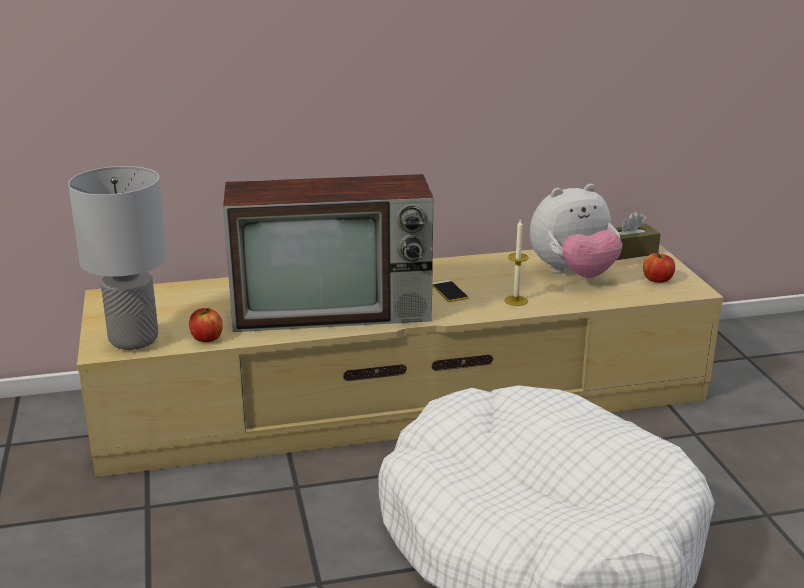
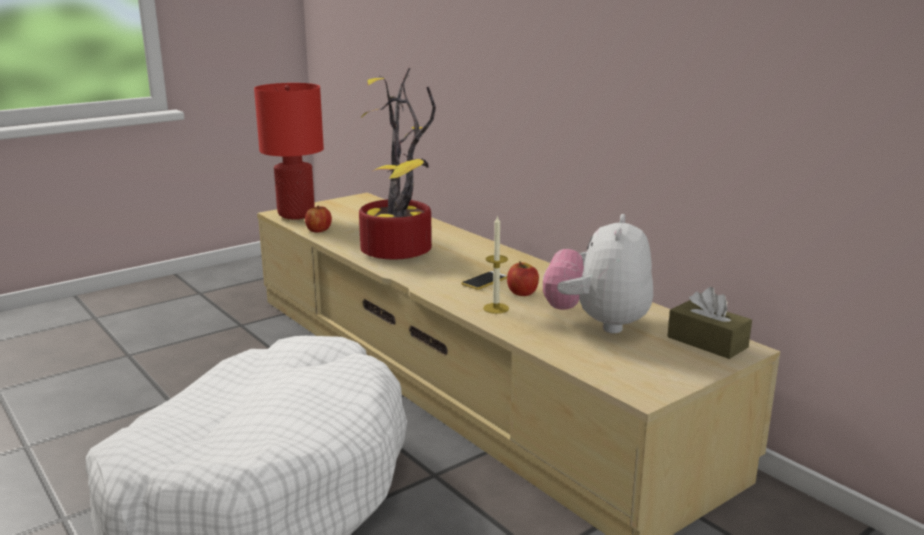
camera: 65 degrees right, 5 degrees down
(133, 343) = (296, 217): grey table lamp -> red table lamp
(335, 310) = (402, 253): television -> potted plant
(573, 274) = (598, 323): plush toy -> plush toy turned 60 degrees clockwise
(657, 280) = (645, 367): apple -> apple (522, 293)

